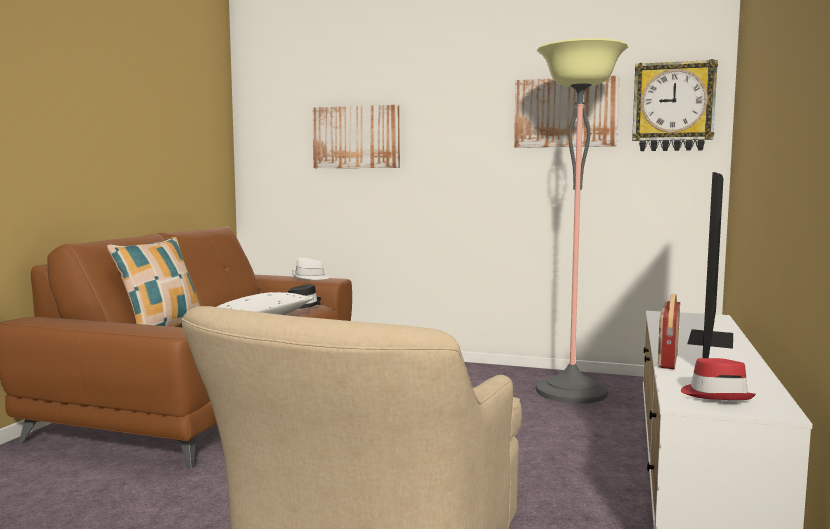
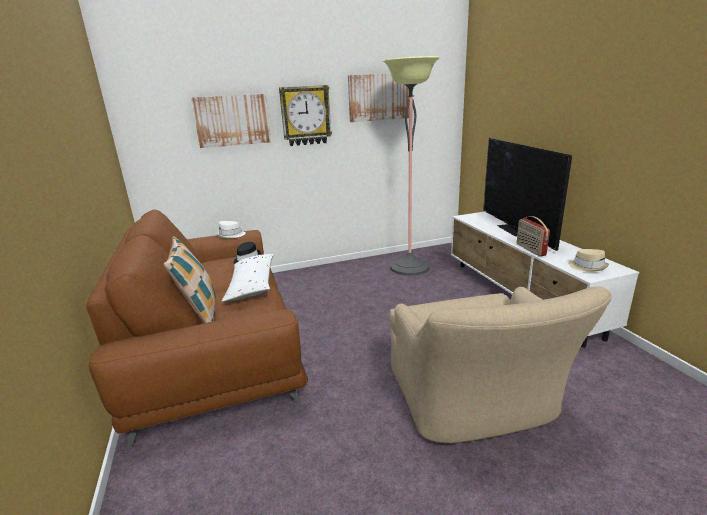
camera: 35 degrees left, 15 degrees up
(673, 107) = (436, 92): wall clock -> wall clock (305, 116)
(716, 395) = (588, 266): red hat -> beige hat

